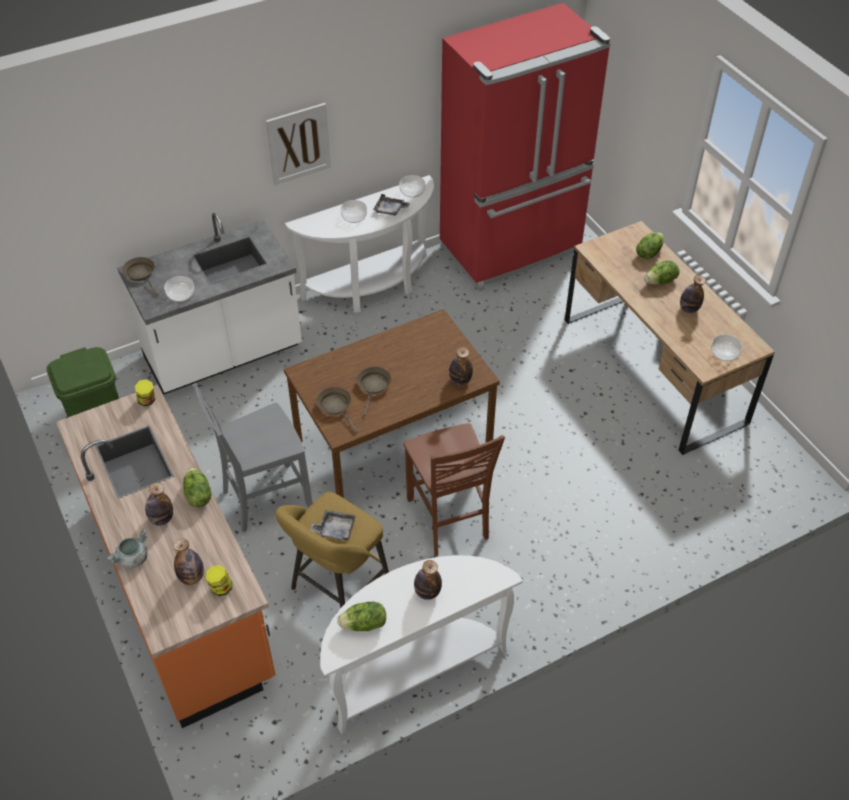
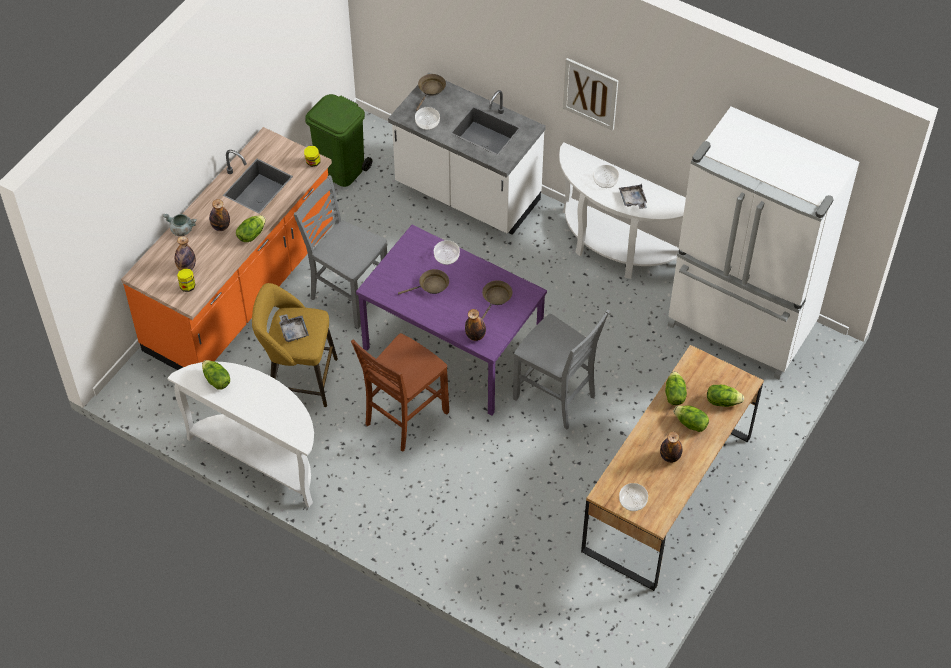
camera: 60 degrees right, 5 degrees up
(336, 407) = (396, 273): brown frying pan -> brown frying pan (496, 298)
(394, 444) = (453, 348): brown dining table -> purple dining table
(412, 191) = (668, 203): bowl -> bowl (446, 257)
(427, 592) = (263, 403): bottle -> none
(503, 397) = (556, 398): none -> grey chair
(512, 250) = (740, 326): red fridge -> white fridge
(622, 278) = (674, 395): none -> lettuce

